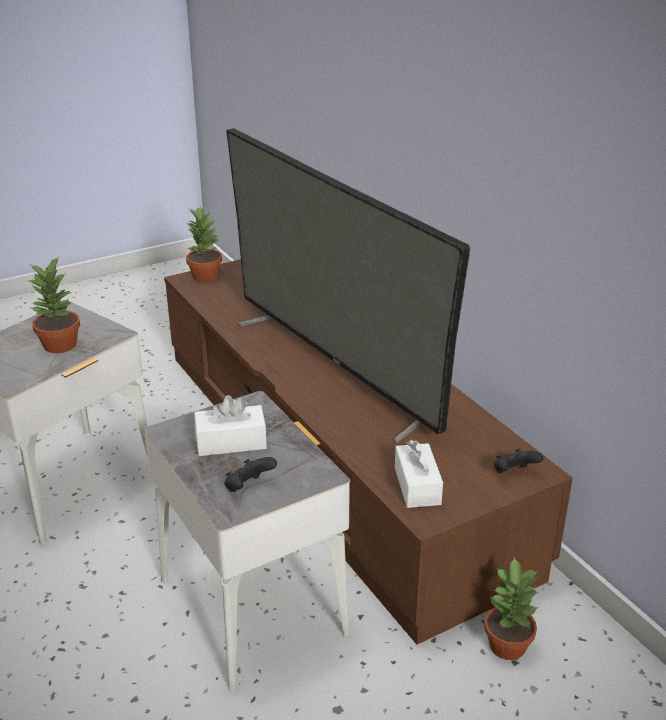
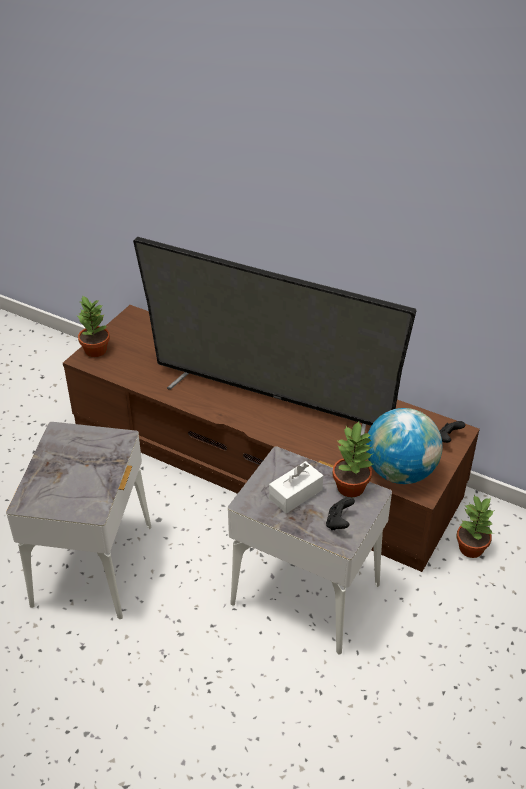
camera: 30 degrees left, 10 degrees up
(61, 345) = (91, 464): potted plant -> potted plant (351, 487)
(417, 486) = (400, 472): white tissue box -> globe

